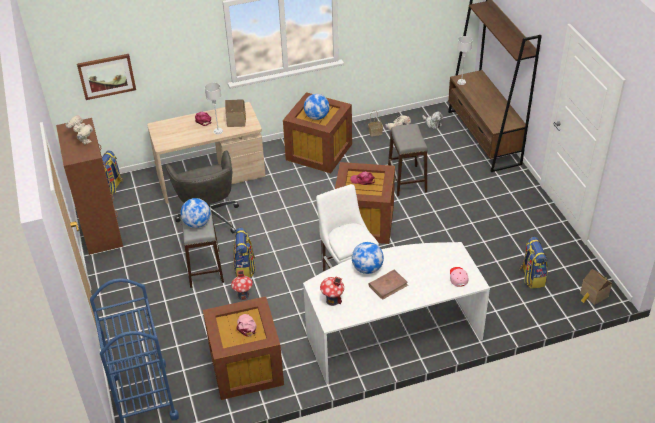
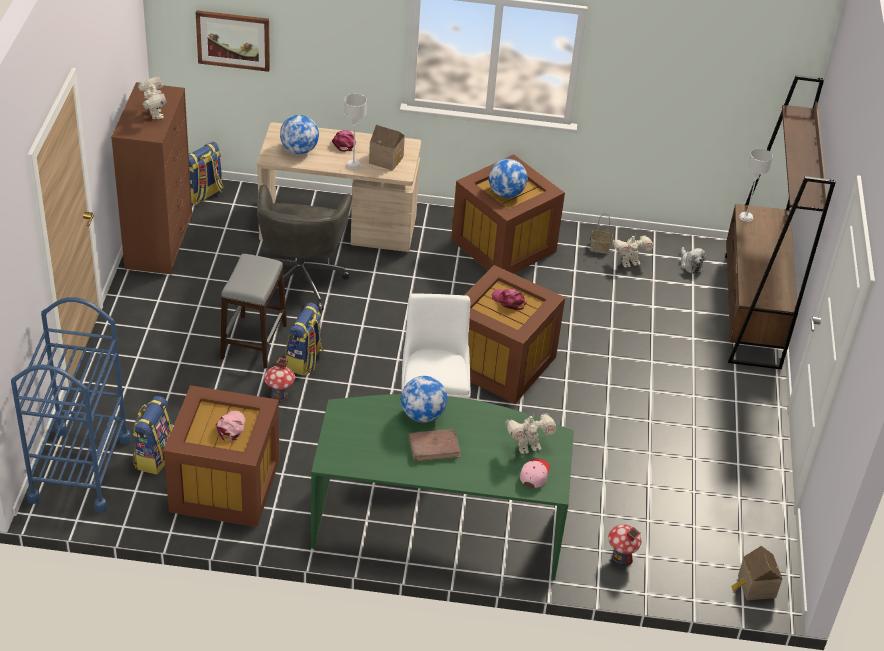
camera: 20 degrees right, 0 degrees up
(197, 223) = (251, 275): globe -> globe (299, 150)
(332, 300) = (349, 437): toy house -> toy house (620, 557)
(392, 333) = (439, 521): white desk -> green desk
(407, 180) = (599, 329): grey stool -> none
(442, 262) = (528, 446): none -> toy robot
(531, 277) = (683, 527): backpack -> backpack (154, 456)

